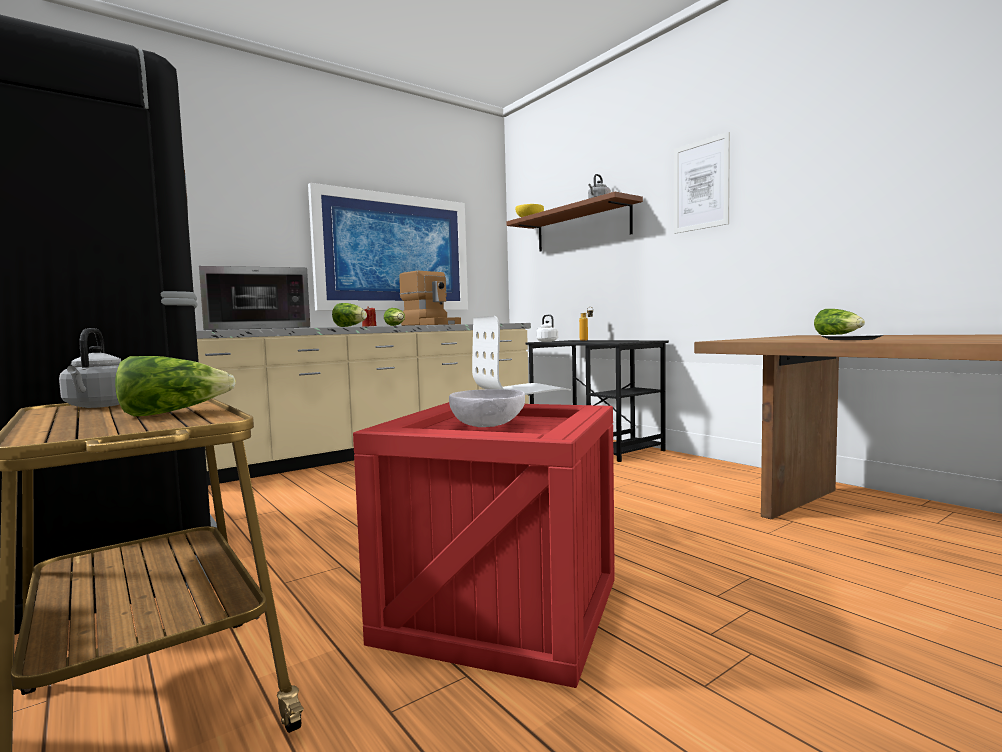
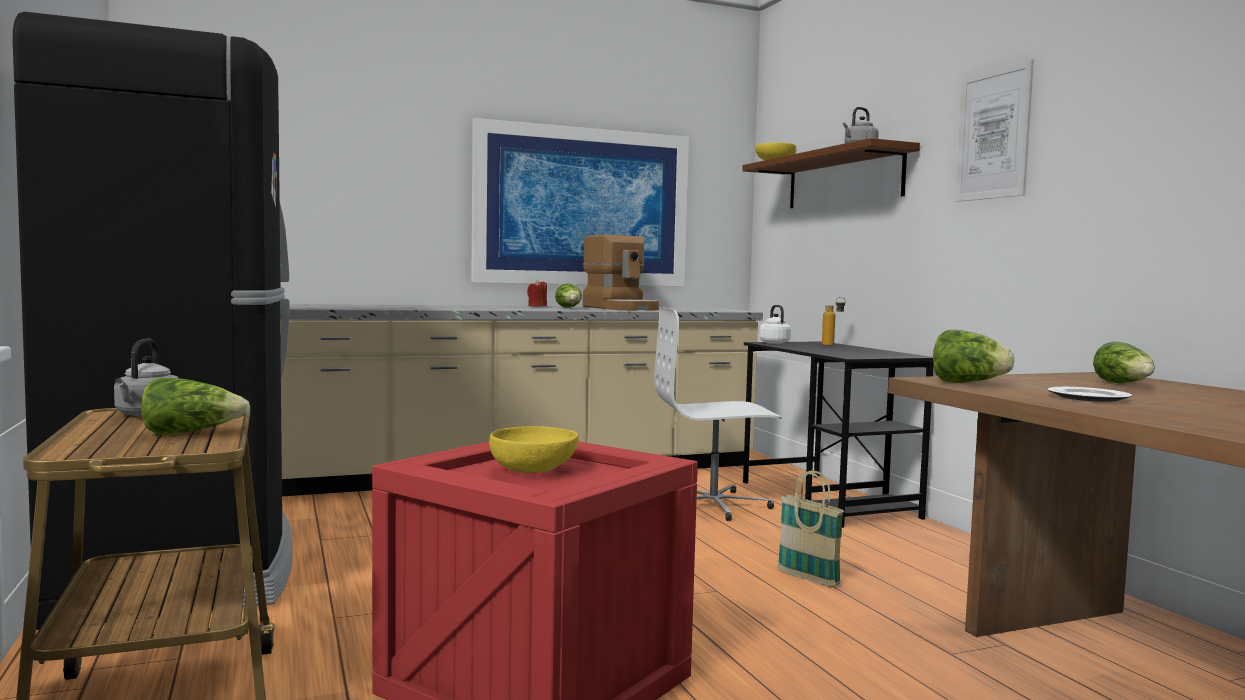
camera: 15 degrees right, 0 degrees up
(258, 328) = (393, 306): microwave -> none
(349, 326) = (505, 308): lettuce -> lettuce (968, 383)
(488, 425) = (534, 470): white bowl -> yellow bowl
(630, 497) = (808, 578): none -> basket

